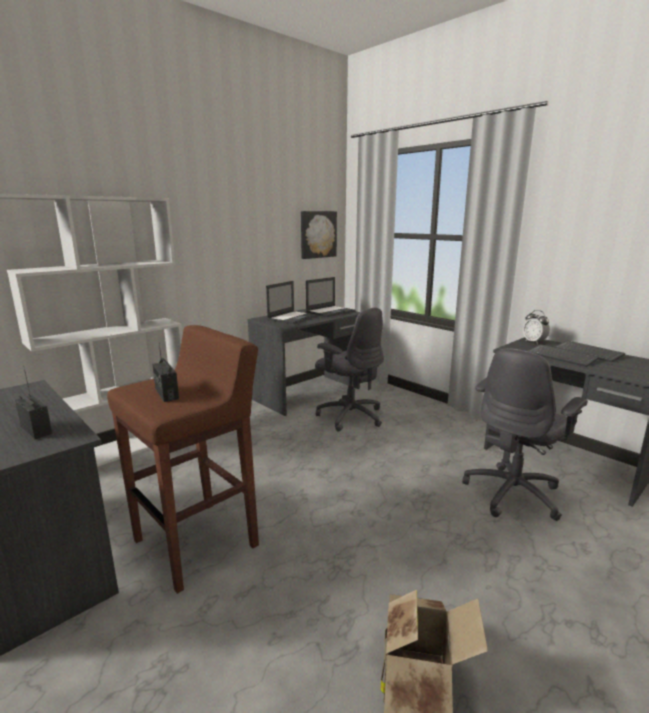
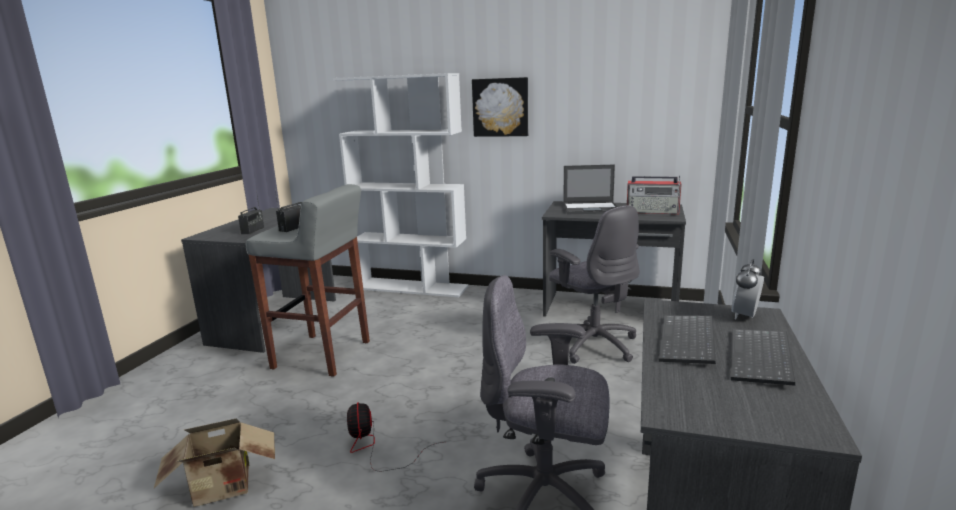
camera: 60 degrees right, 0 degrees up
(198, 542) = (323, 355): brown stool -> grey stool
(317, 234) = (678, 106): picture -> picture (501, 107)
(330, 311) = (653, 212): laptop -> radio
(350, 416) = (593, 344): grey office chair -> grey office chair turned 45 degrees counterclockwise
(412, 550) = (376, 447): none -> fan

